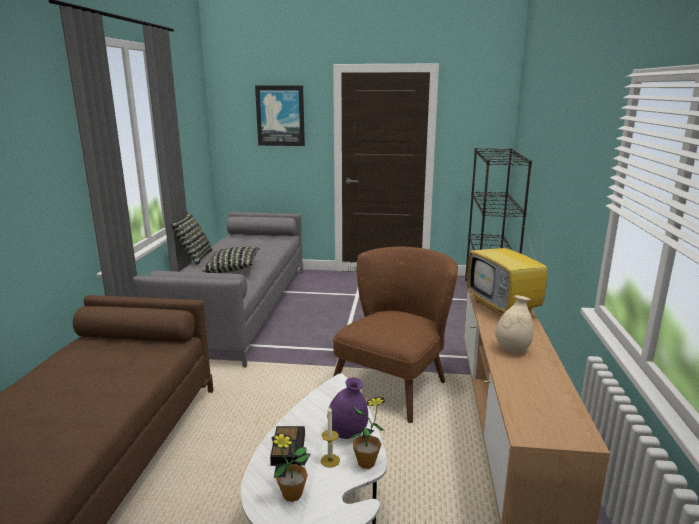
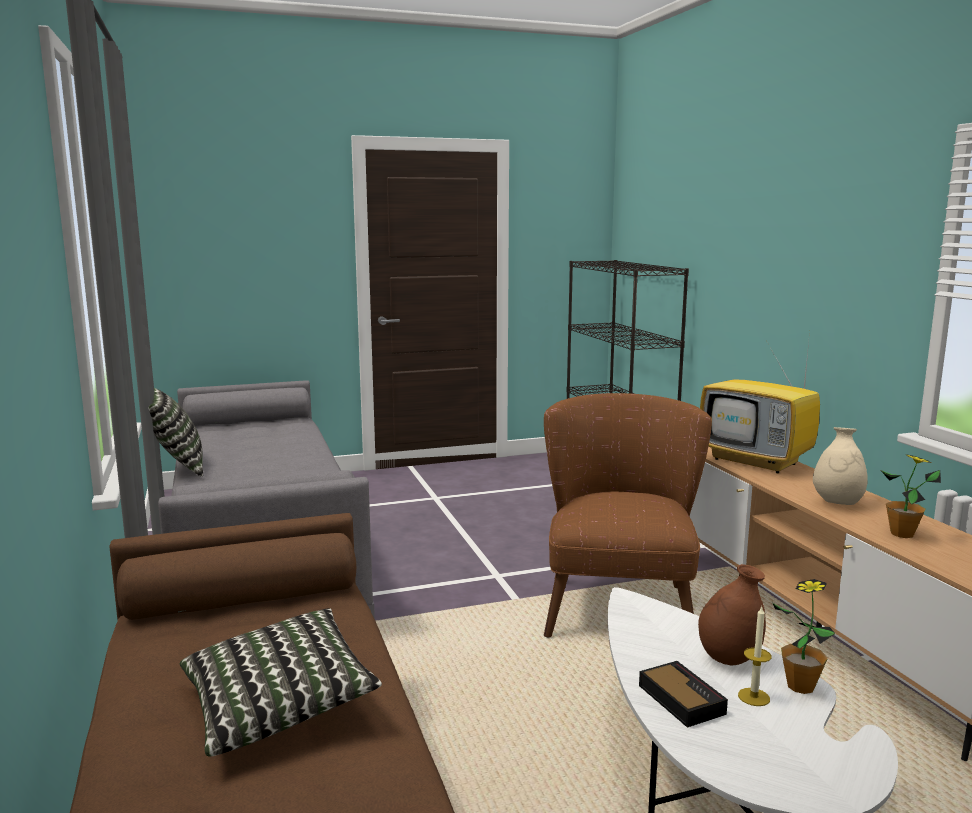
camera: 25 degrees left, 5 degrees down
(233, 269) = (276, 474): pillow -> pillow (278, 706)
(280, 116) = (264, 218): picture -> none
(292, 495) = (767, 754): potted plant -> potted plant (902, 534)
(347, 433) = (729, 658): purple vase -> brown vase

